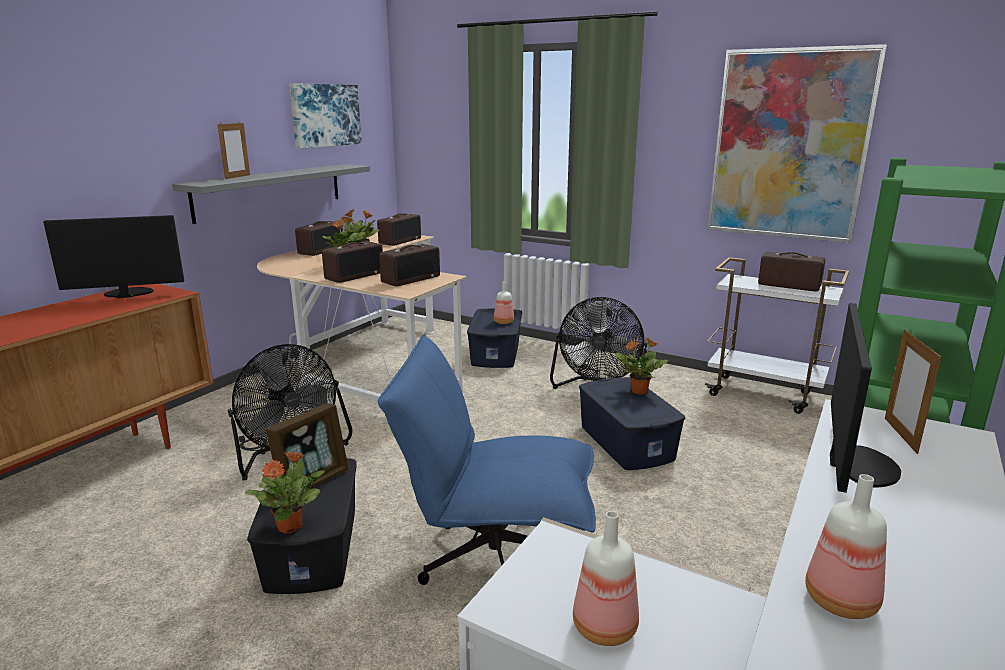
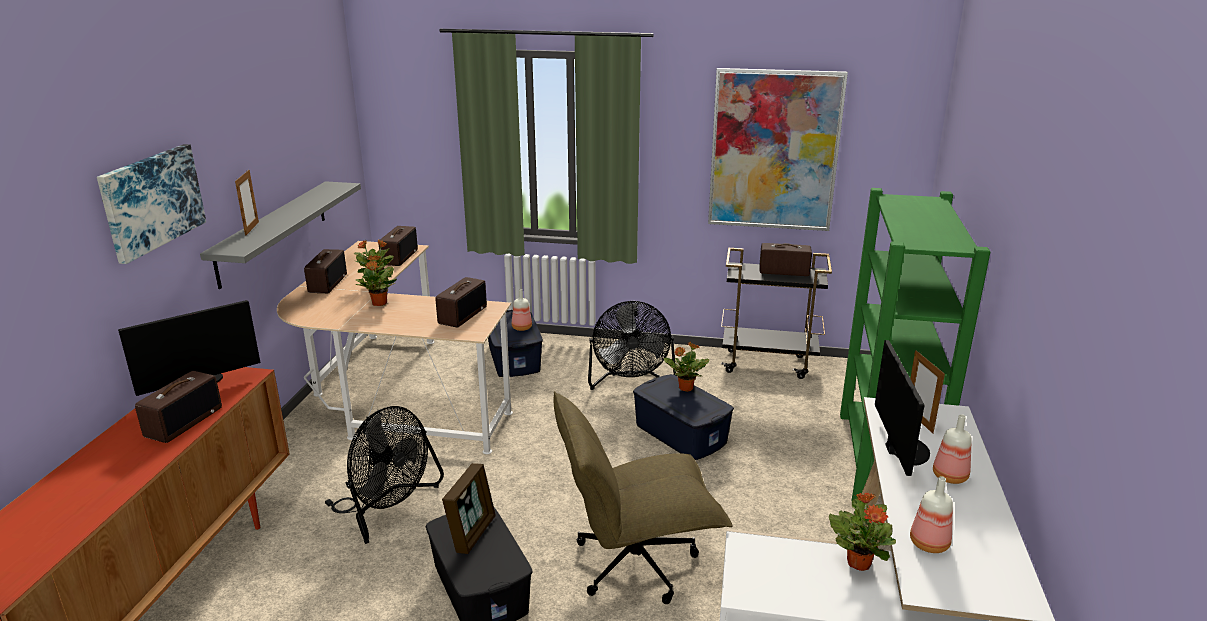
camera: 20 degrees left, 5 degrees up
(291, 526) = (487, 575): potted plant -> potted plant (858, 562)
(325, 115) = (307, 135): picture -> picture (151, 201)
(354, 276) = (402, 318): radio -> radio (183, 421)
(497, 562) = (637, 563): blue office chair -> beige office chair
(606, 629) = (808, 591): bottle -> bottle (951, 477)
(764, 395) = (769, 365): white cart -> black cart

